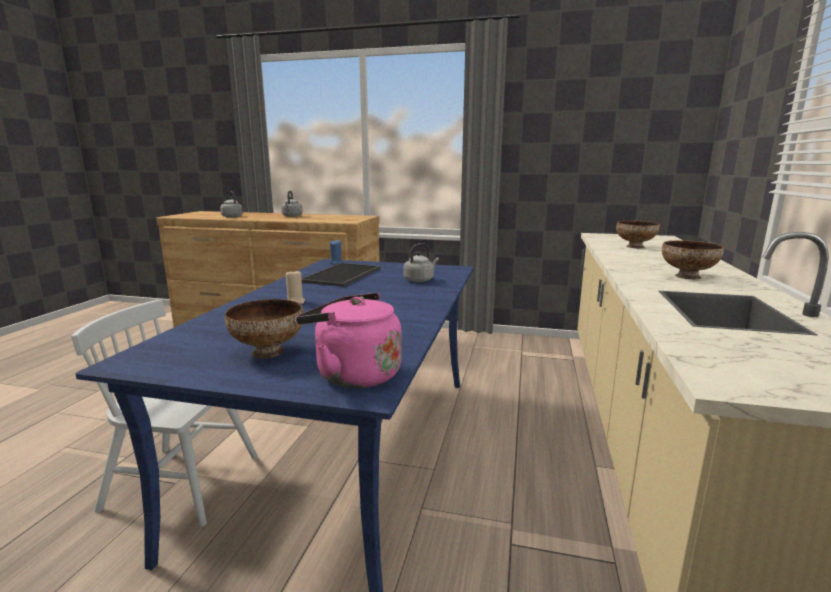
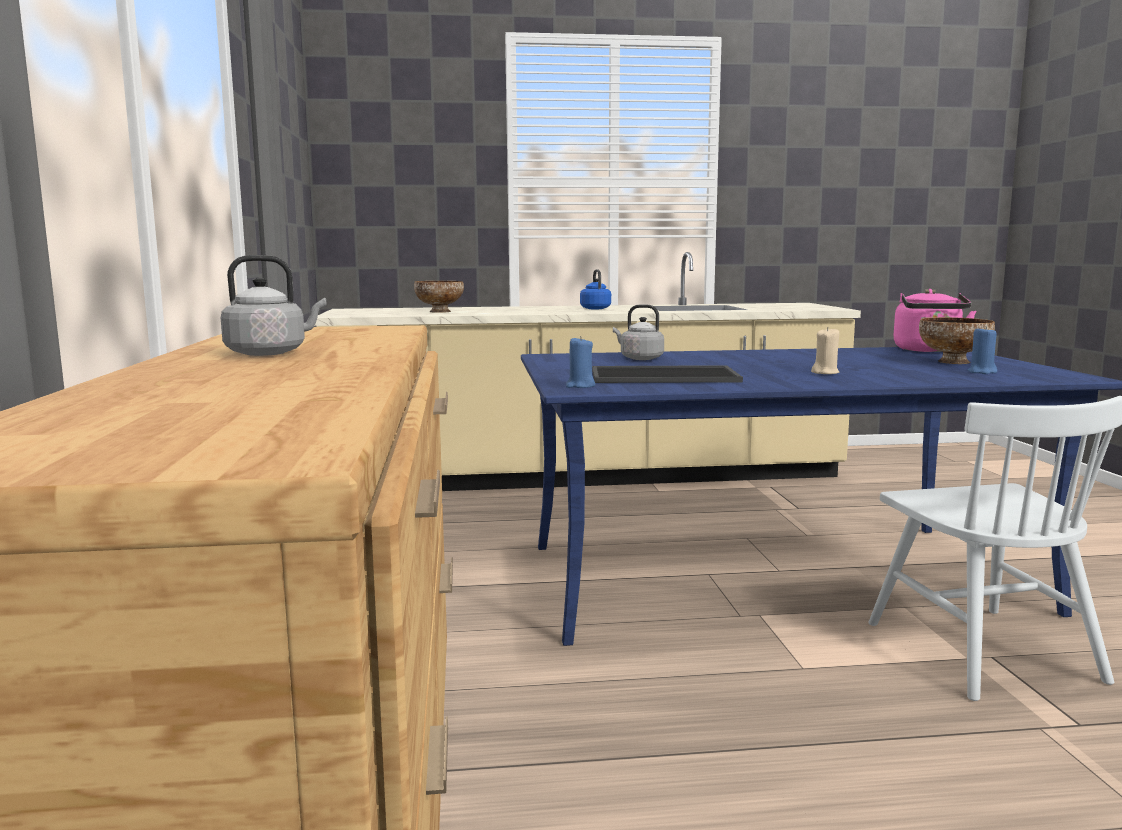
camera: 110 degrees left, 5 degrees down
(212, 340) = (982, 372): none -> blue candle
(231, 217) = (304, 384): grey kettle -> none
(687, 276) = (595, 308): bowl -> blue kettle

